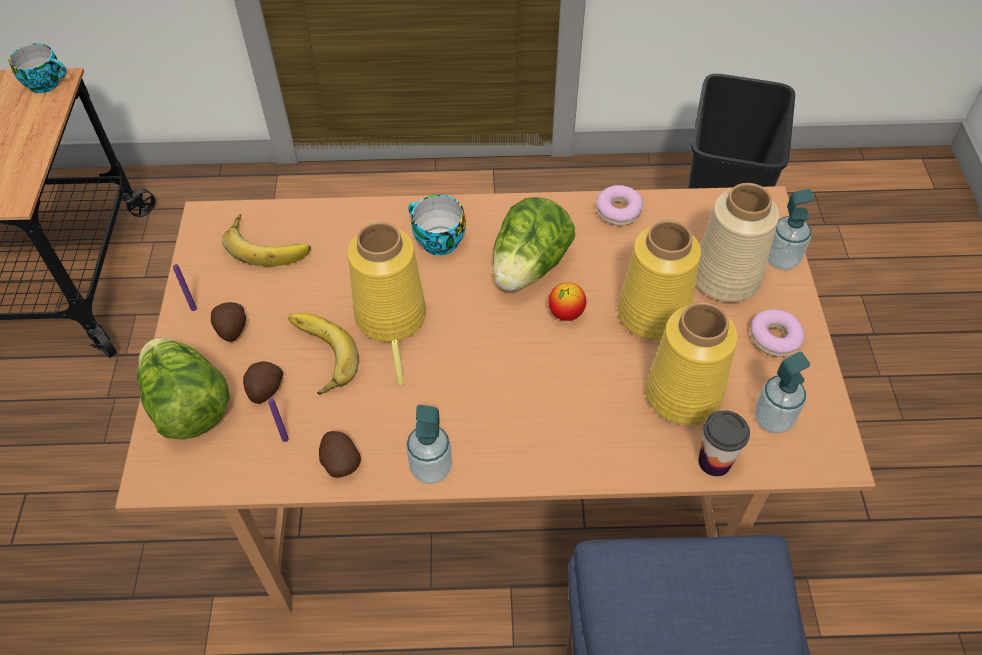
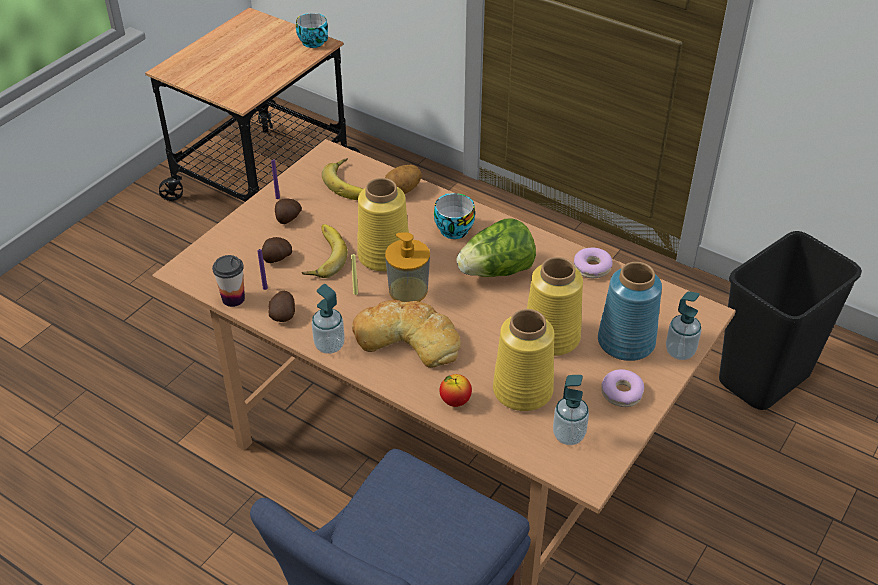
camera: 35 degrees right, 10 degrees down
(188, 406) = (230, 245): lettuce -> none
(339, 223) = (403, 191): none -> potato
(456, 344) = (408, 290): none -> soap dispenser
(510, 404) = (408, 338): none -> bread
(566, 313) = (493, 308): apple -> apple (455, 401)
(714, 461) = (503, 436): cup -> cup (233, 298)
(725, 278) = (625, 342): beige vase -> blue vase

